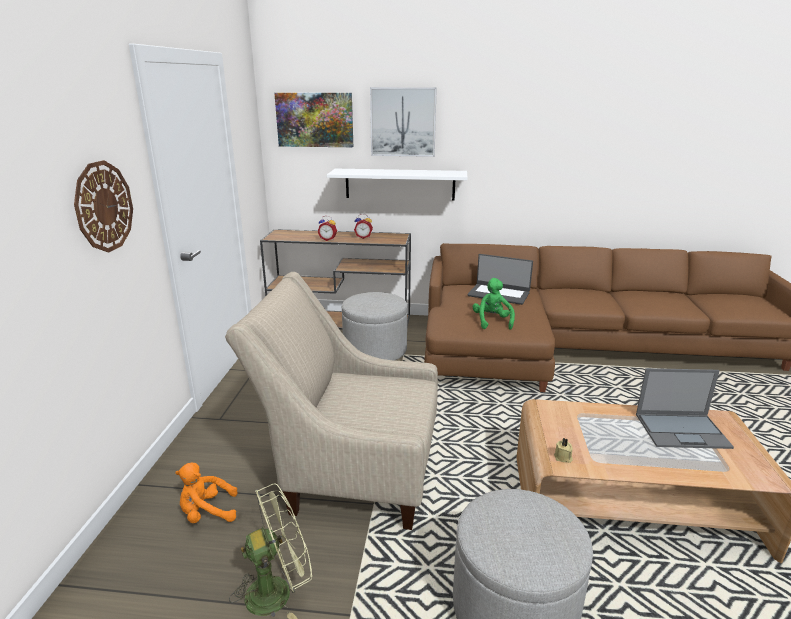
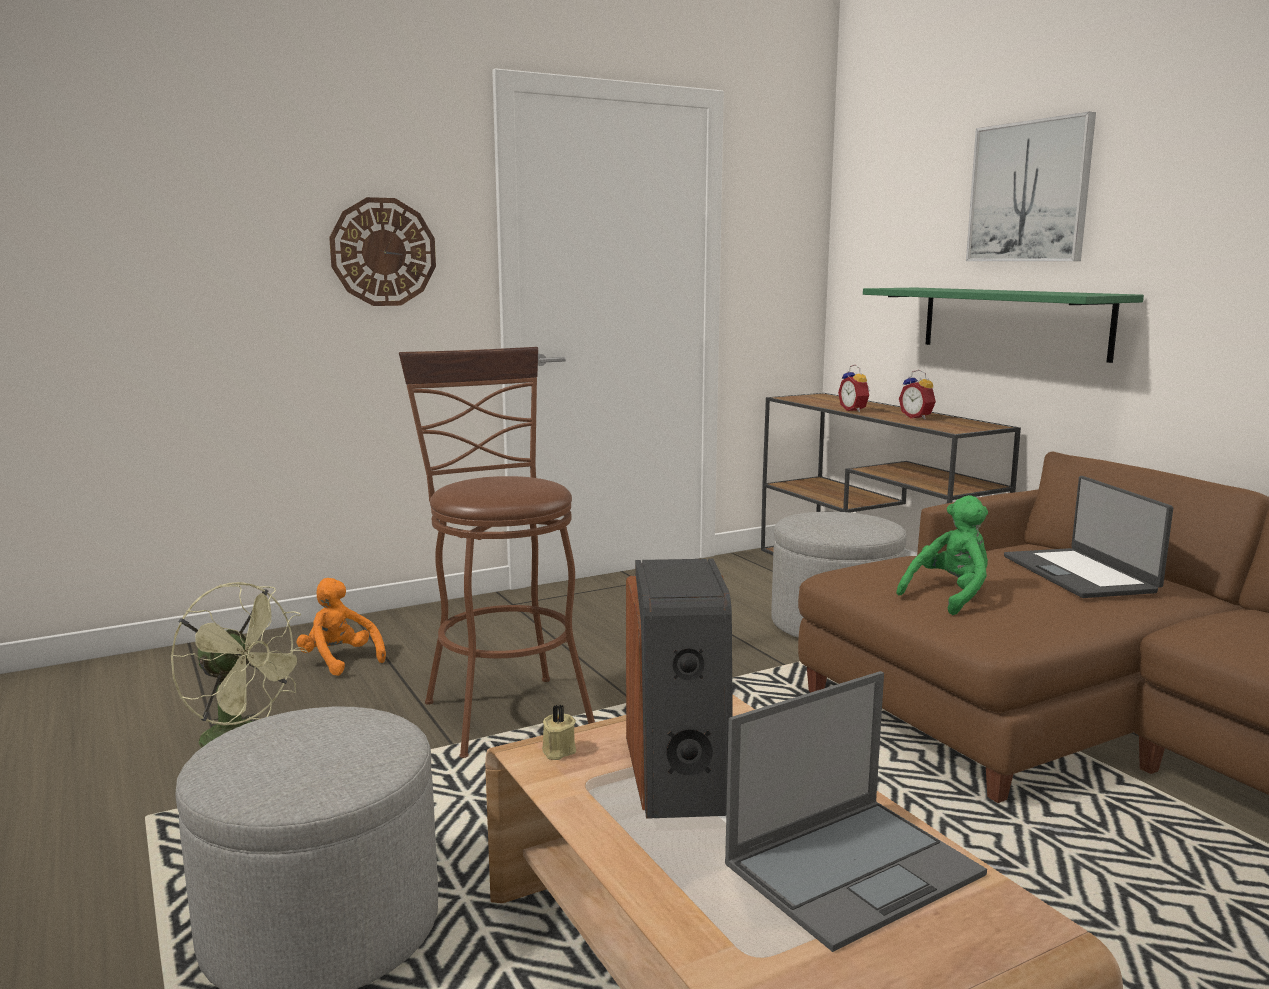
camera: 55 degrees right, 10 degrees down
(315, 120) = (897, 199): picture -> none
(351, 472) = (502, 709): beige armchair -> brown stool
(400, 184) = (1013, 321): white shelf -> green shelf
(599, 436) = (680, 772): none -> speaker
(682, 430) = (855, 868): laptop -> laptop turned 90 degrees counterclockwise

